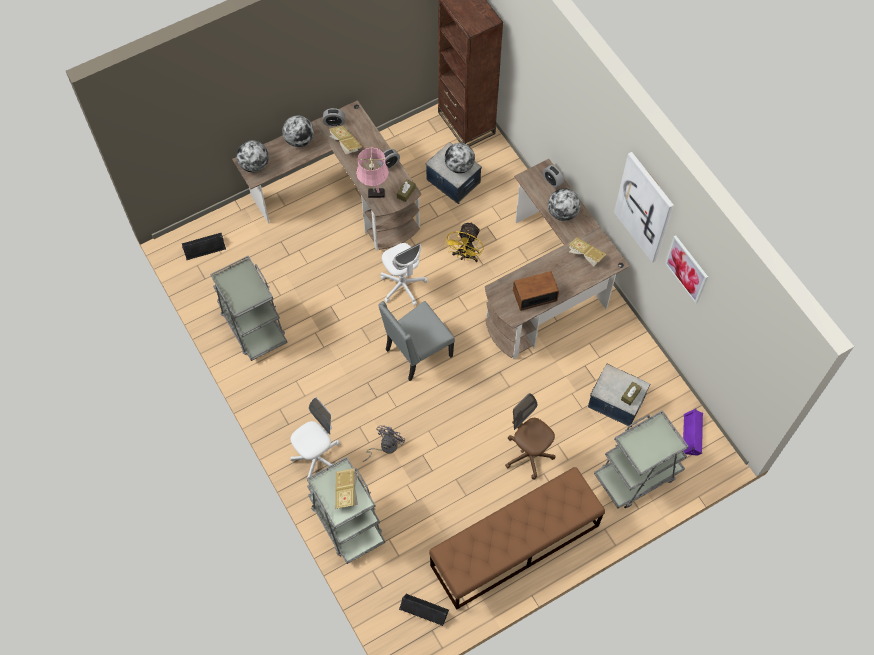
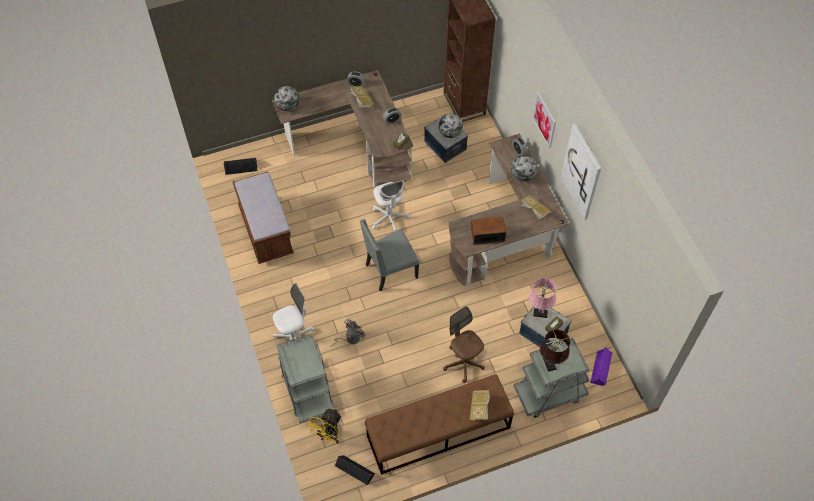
camera: 10 degrees right, 5 degrees down
(253, 326) = (266, 231): grey cart -> brown bench
(299, 140) = (326, 93): globe -> none
(347, 492) = (306, 361): book -> book (479, 408)
(374, 193) = (376, 140): pink table lamp -> pink table lamp (539, 313)
(465, 256) = (443, 203): yellow fan -> yellow fan (328, 435)
(641, 448) = (550, 365): none -> brown table lamp
(687, 269) = (608, 224): picture -> picture (544, 119)

